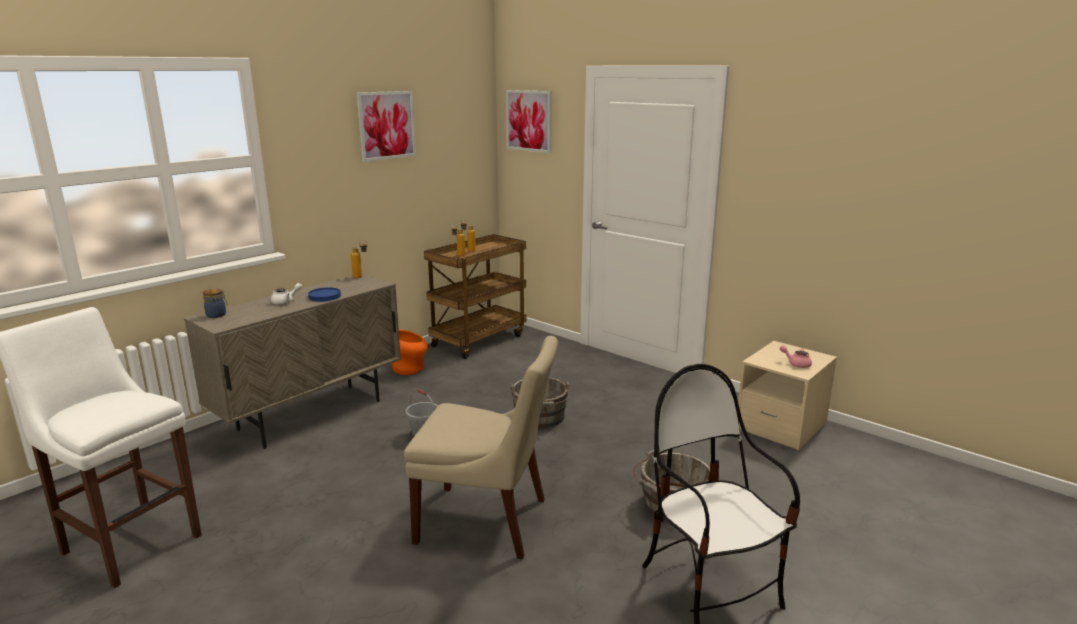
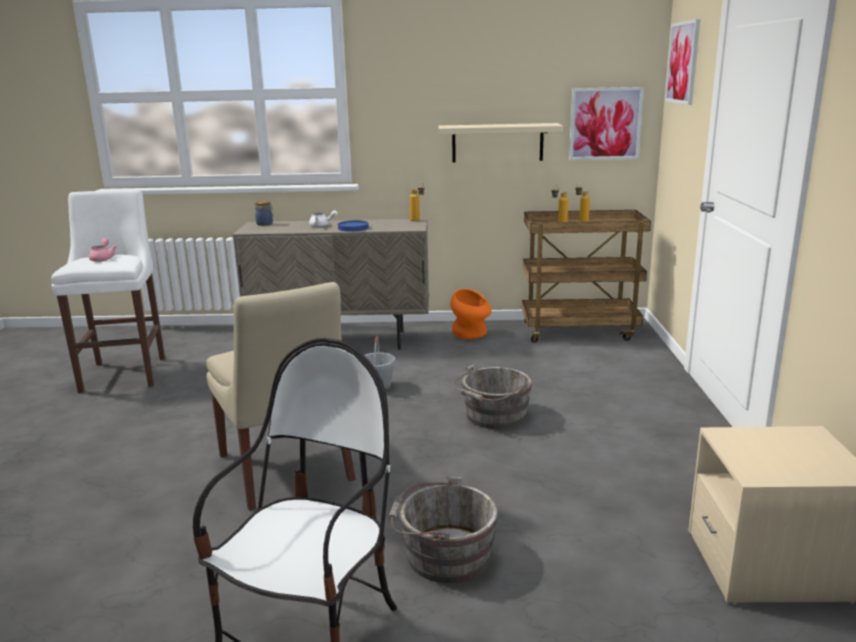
camera: 50 degrees right, 0 degrees up
(386, 125) = (492, 65): picture -> picture (605, 124)
(395, 194) = (497, 142): none -> beige shelf
(796, 364) = (778, 463): pink teapot -> pink teapot (103, 258)

